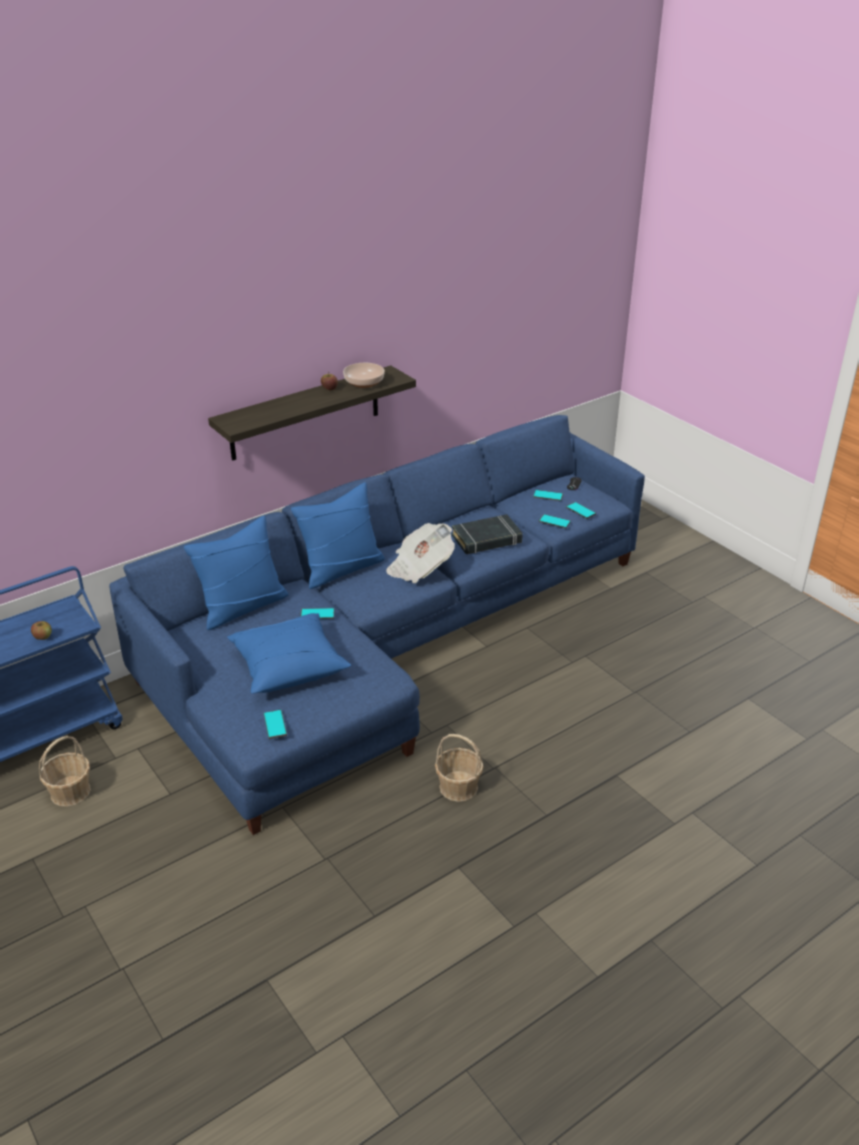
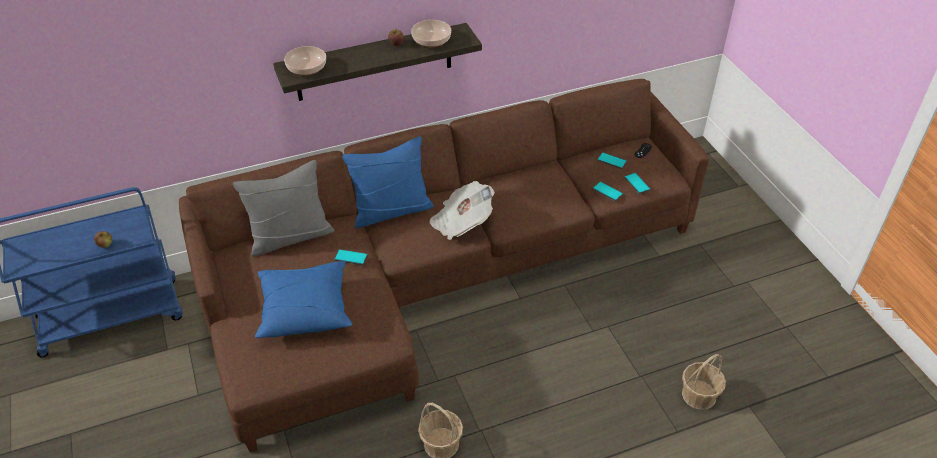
camera: 15 degrees right, 10 degrees up
(71, 792) = (121, 375): basket -> basket (699, 395)
(242, 607) = (290, 237): blue pillow -> grey pillow
(247, 418) = (307, 68): none -> bowl
(275, 724) = (270, 370): phone -> none
(386, 642) = (432, 276): blue sofa -> brown sofa
(487, 539) = (535, 201): black book -> none

